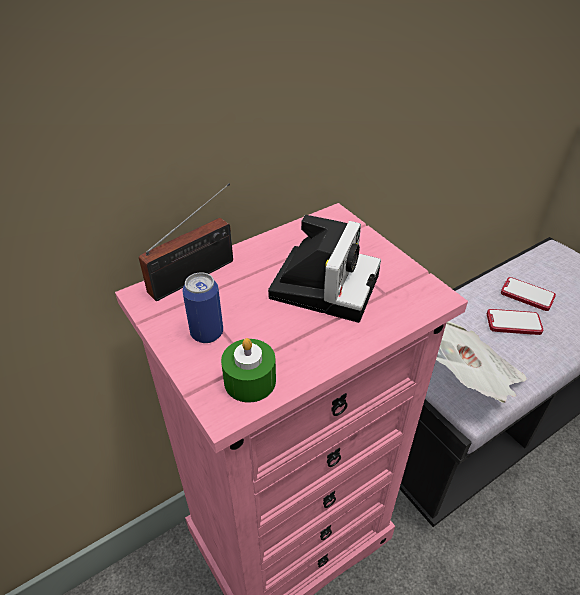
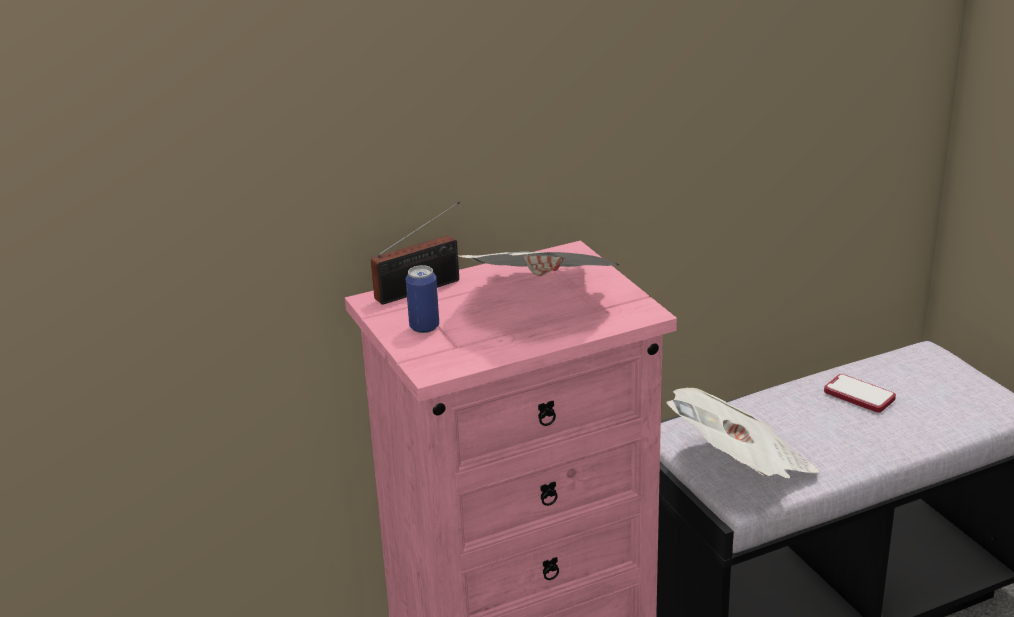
camera: 10 degrees right, 15 degrees down
(250, 381) = (455, 356): green candle -> none
(324, 283) = (542, 299): camera -> newspaper
(513, 323) = (827, 422): phone -> none

